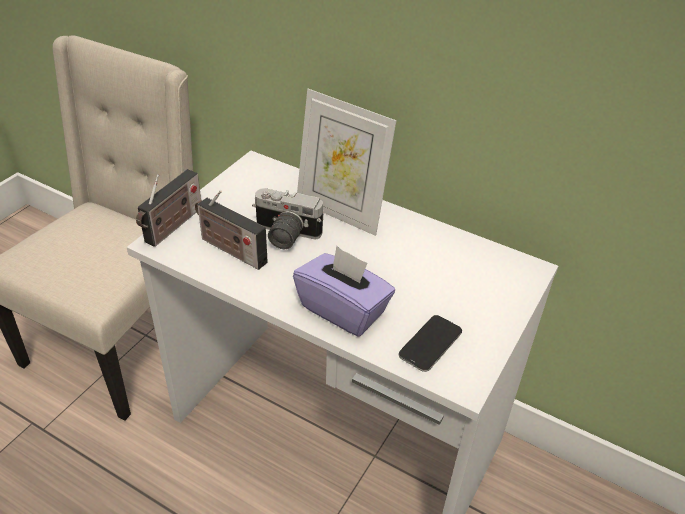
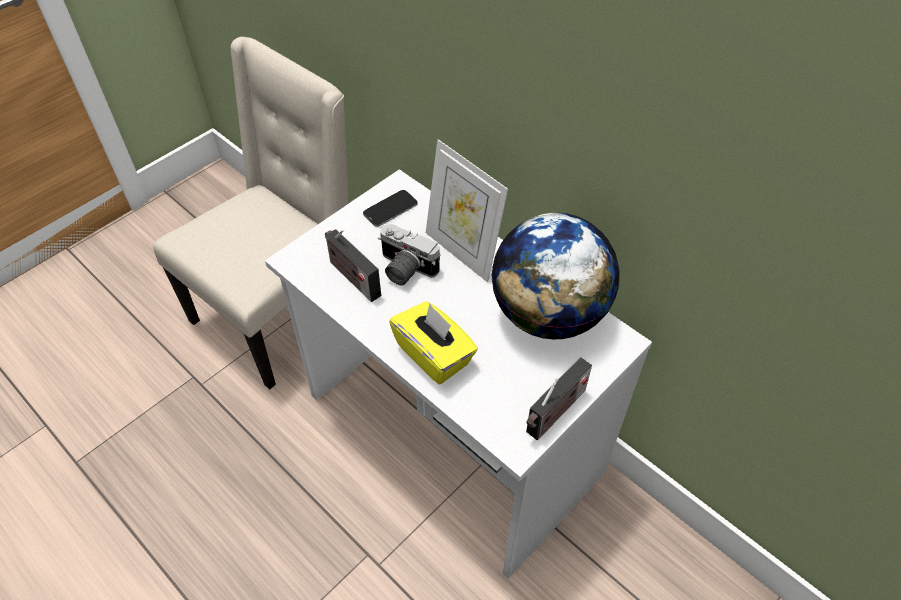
camera: 15 degrees right, 10 degrees up
(172, 227) = (308, 245): radio -> radio (554, 414)
(343, 309) = (434, 355): purple tissue box -> yellow tissue box
(430, 344) = (500, 402): phone -> phone (390, 209)
(447, 256) = (548, 314): none -> globe

